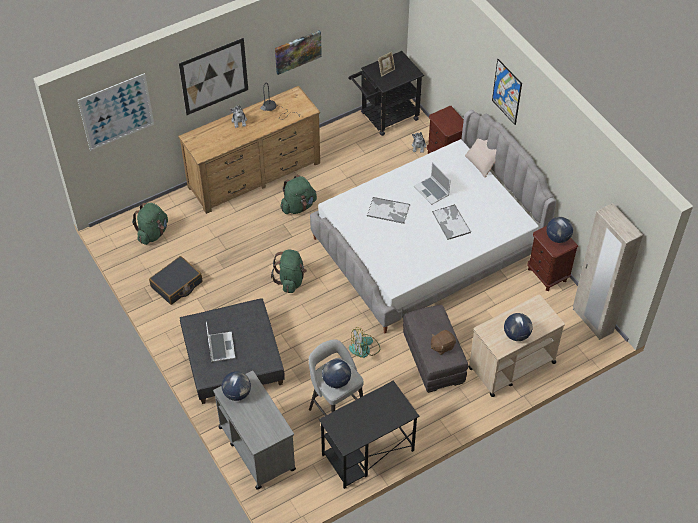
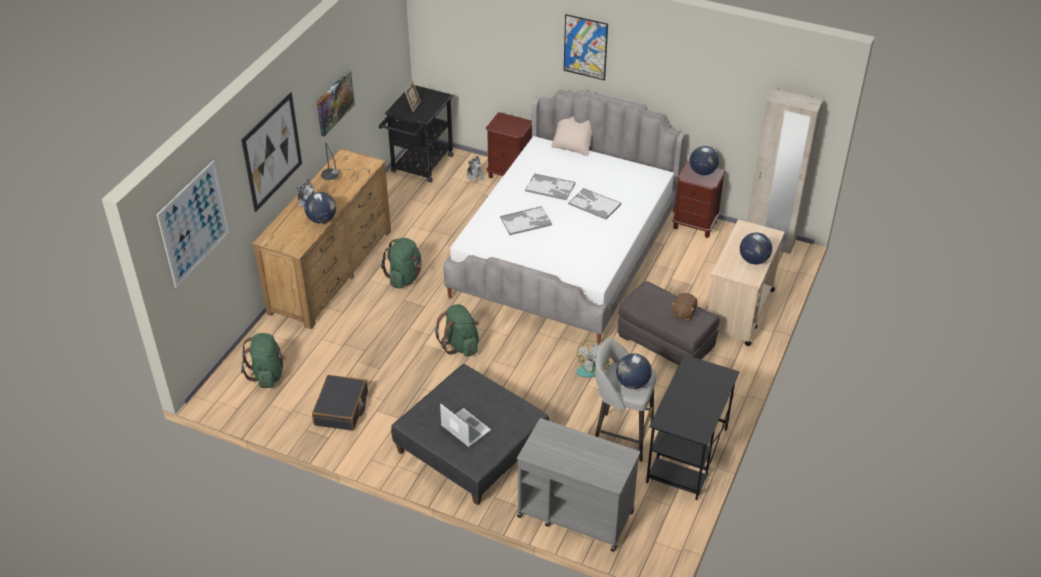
camera: 35 degrees left, 10 degrees down
(237, 393) = (546, 447): globe -> globe (322, 219)
(432, 191) = (550, 187): laptop -> tray

